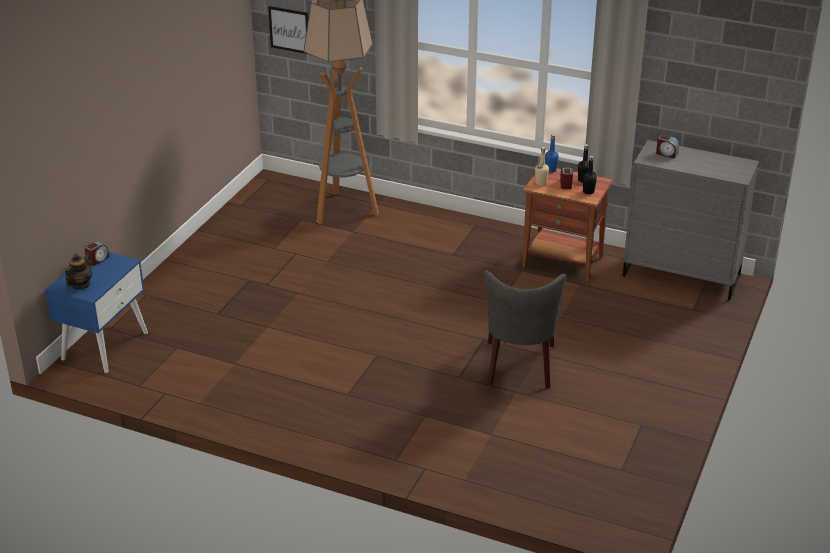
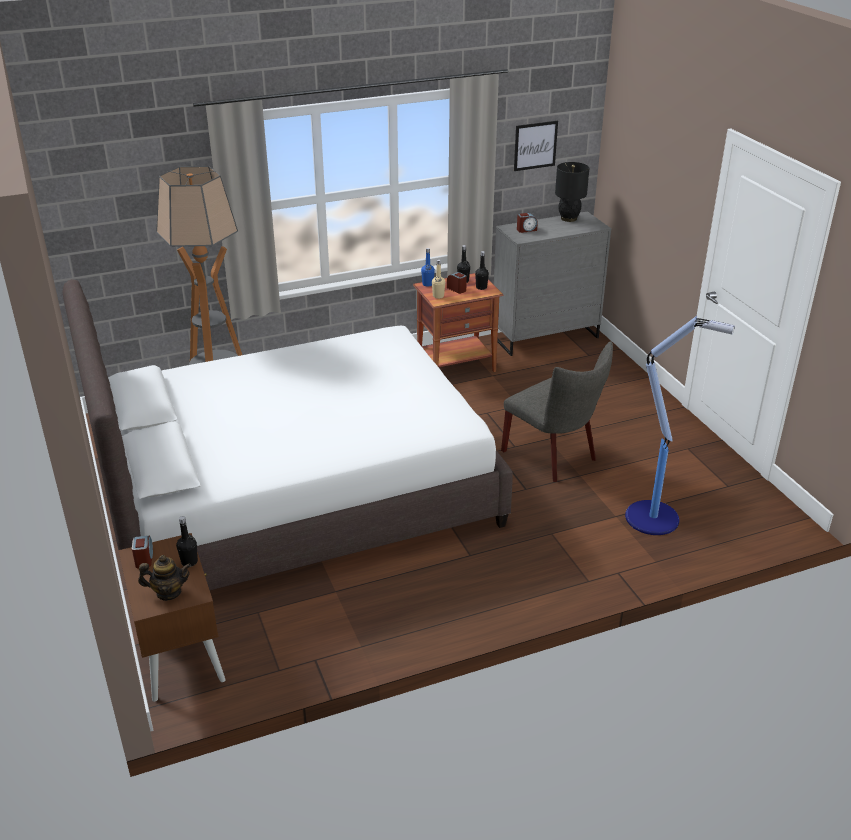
camera: 45 degrees left, 0 degrees up
(80, 285) = (168, 592): teapot -> teapot turned 105 degrees clockwise
(105, 345) = (180, 656): blue nightstand -> brown nightstand
(114, 275) = (189, 562): none -> black bottle
(289, 29) = (100, 239): picture -> picture (535, 145)
(303, 291) = (295, 495): none -> white bed
(517, 453) = (654, 518): none -> floor lamp
(726, 160) = (568, 218): none -> black table lamp

